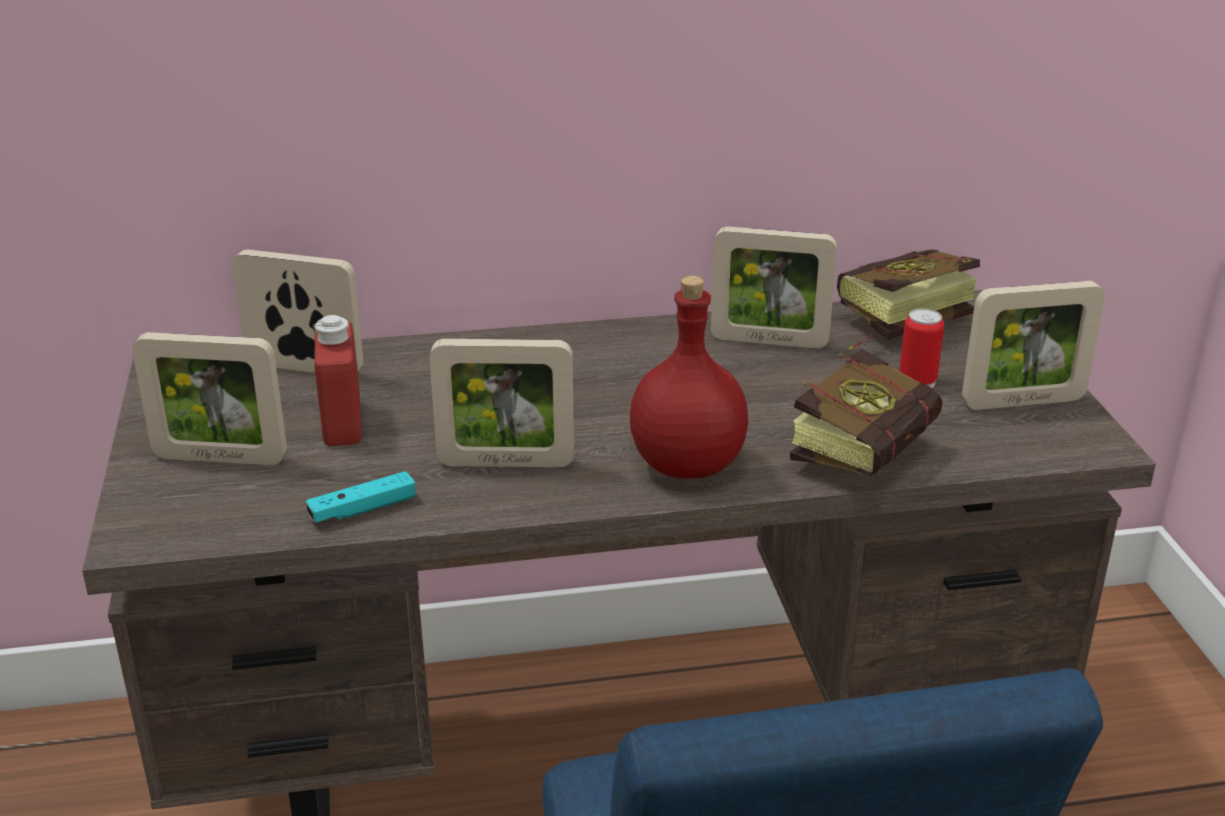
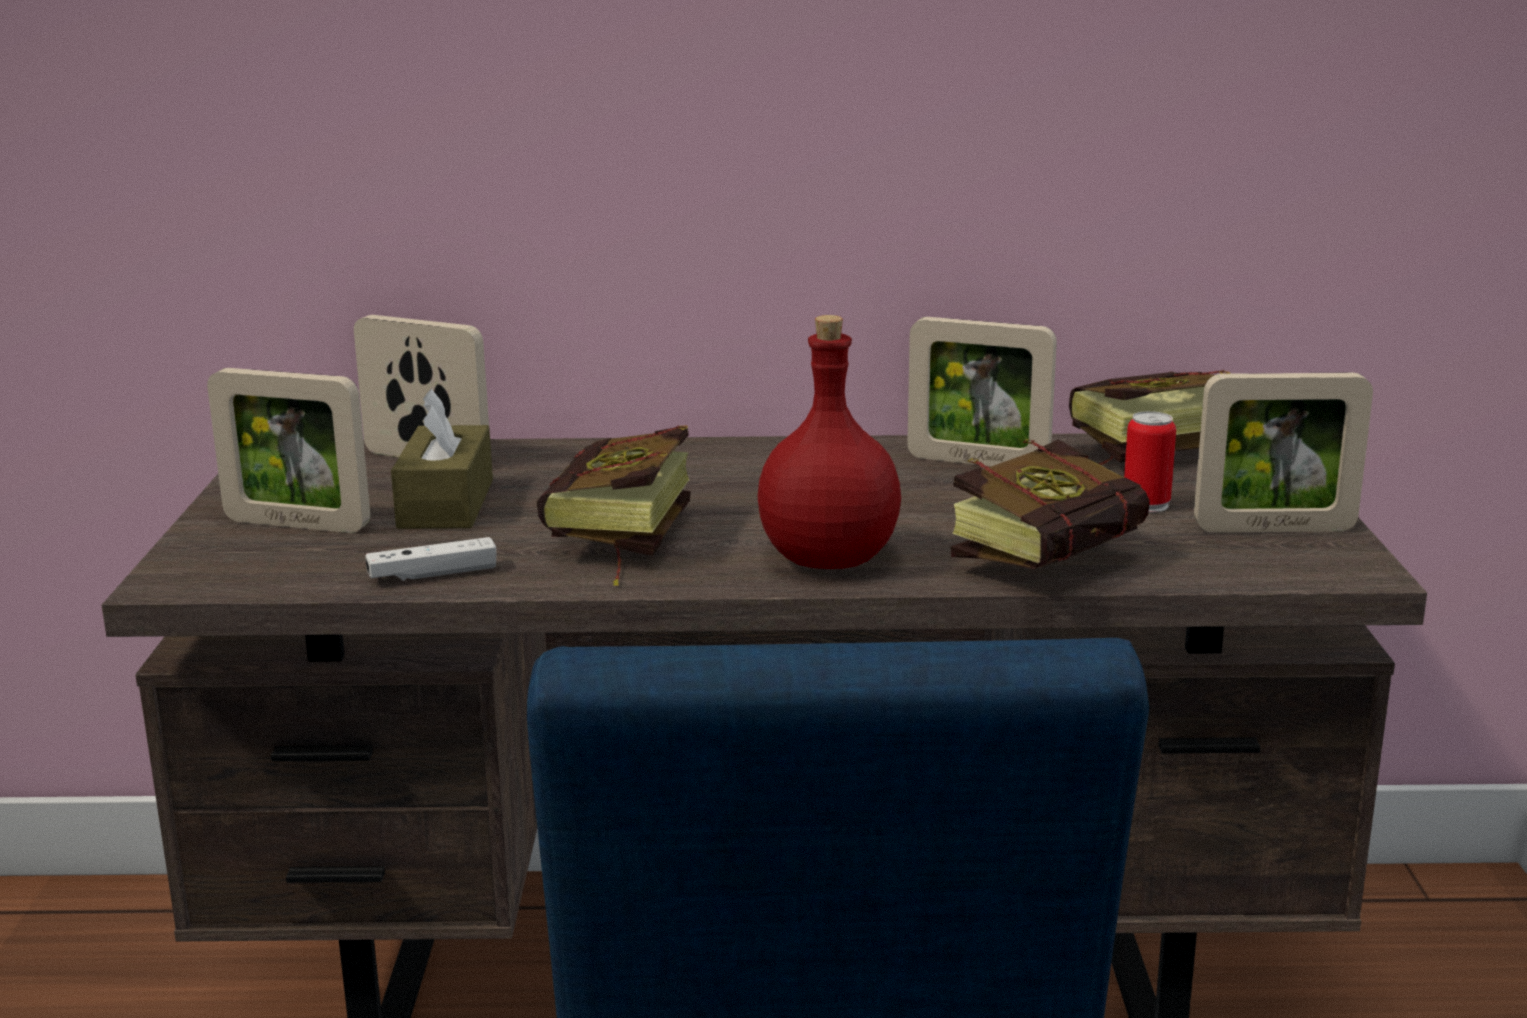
camera: 10 degrees right, 10 degrees down
(342, 423) = (446, 504): red bottle -> brown tissue box
(362, 509) = (433, 574): turquoise game controller -> white game controller
(505, 462) = (615, 546): picture frame -> book

